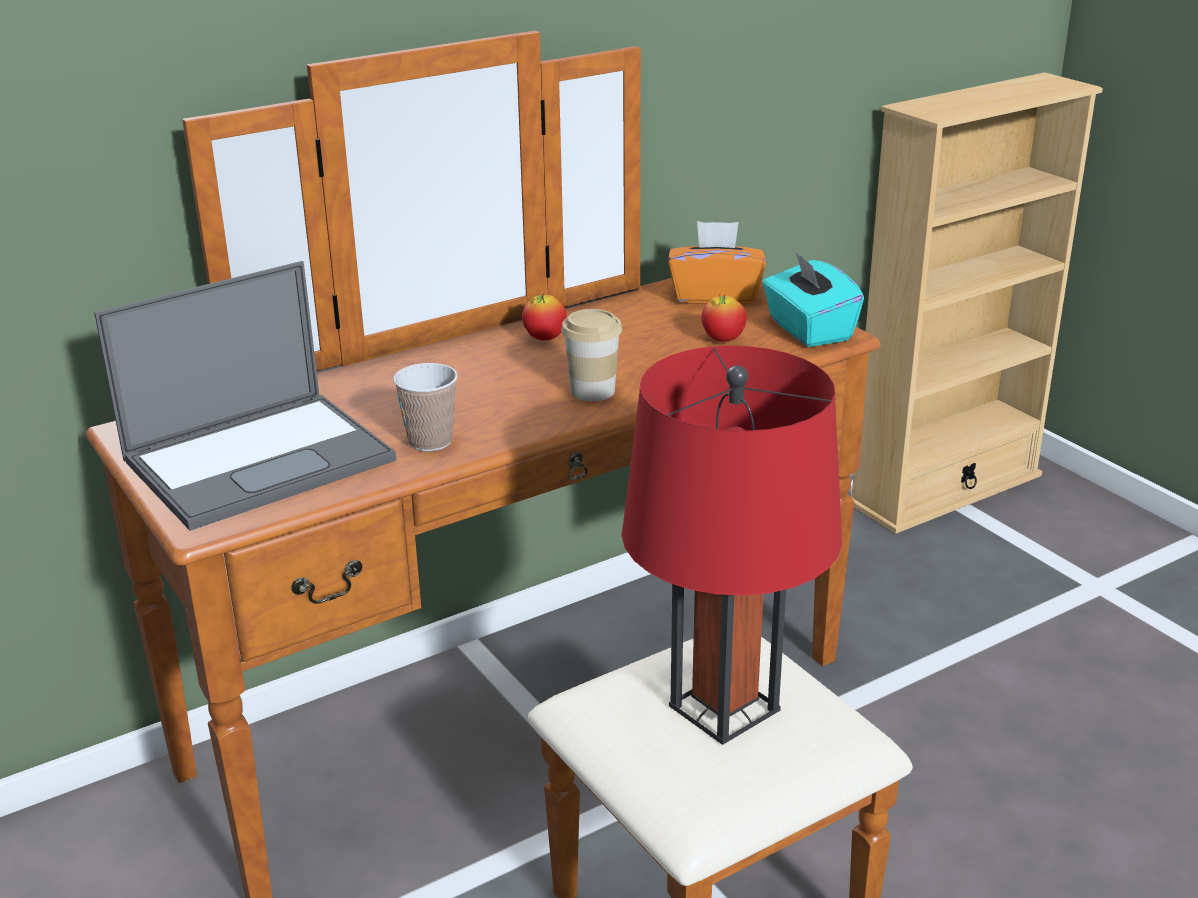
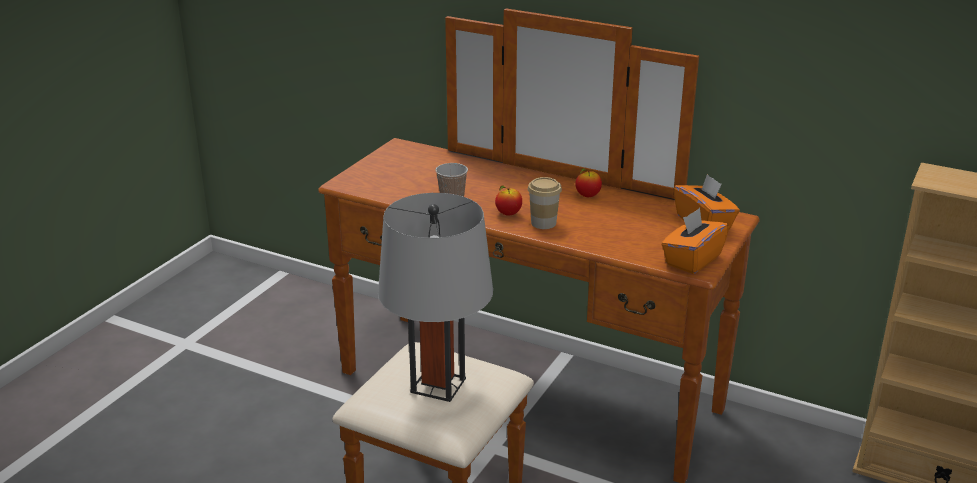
camera: 60 degrees right, 0 degrees up
(261, 459) = (401, 176): laptop -> none
(723, 340) = (646, 239): apple -> apple (508, 214)
(724, 708) = (438, 385): red table lamp -> grey table lamp
(808, 330) = (692, 260): turquoise tissue box -> orange tissue box

